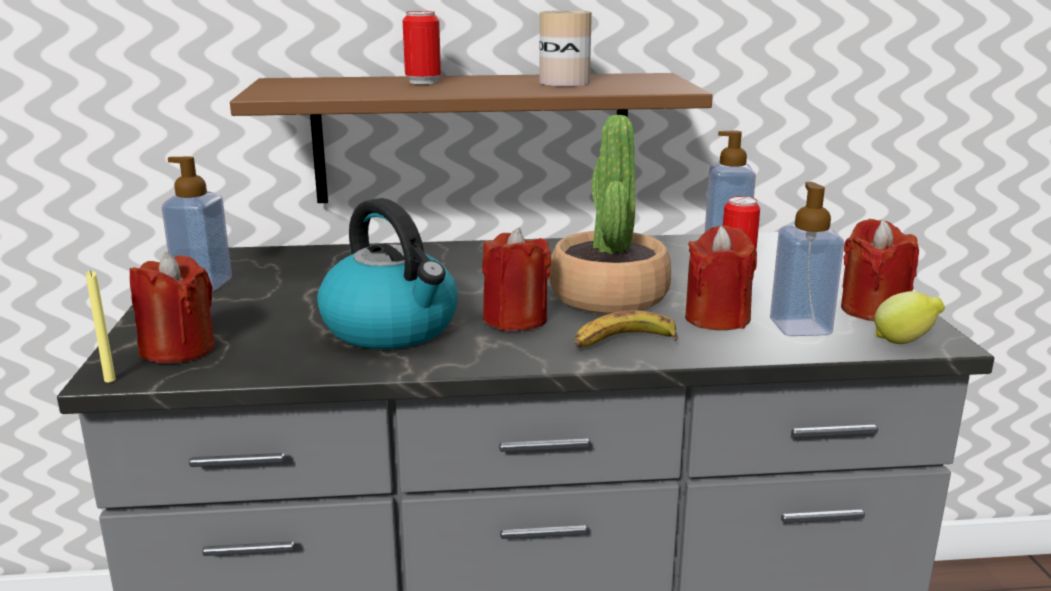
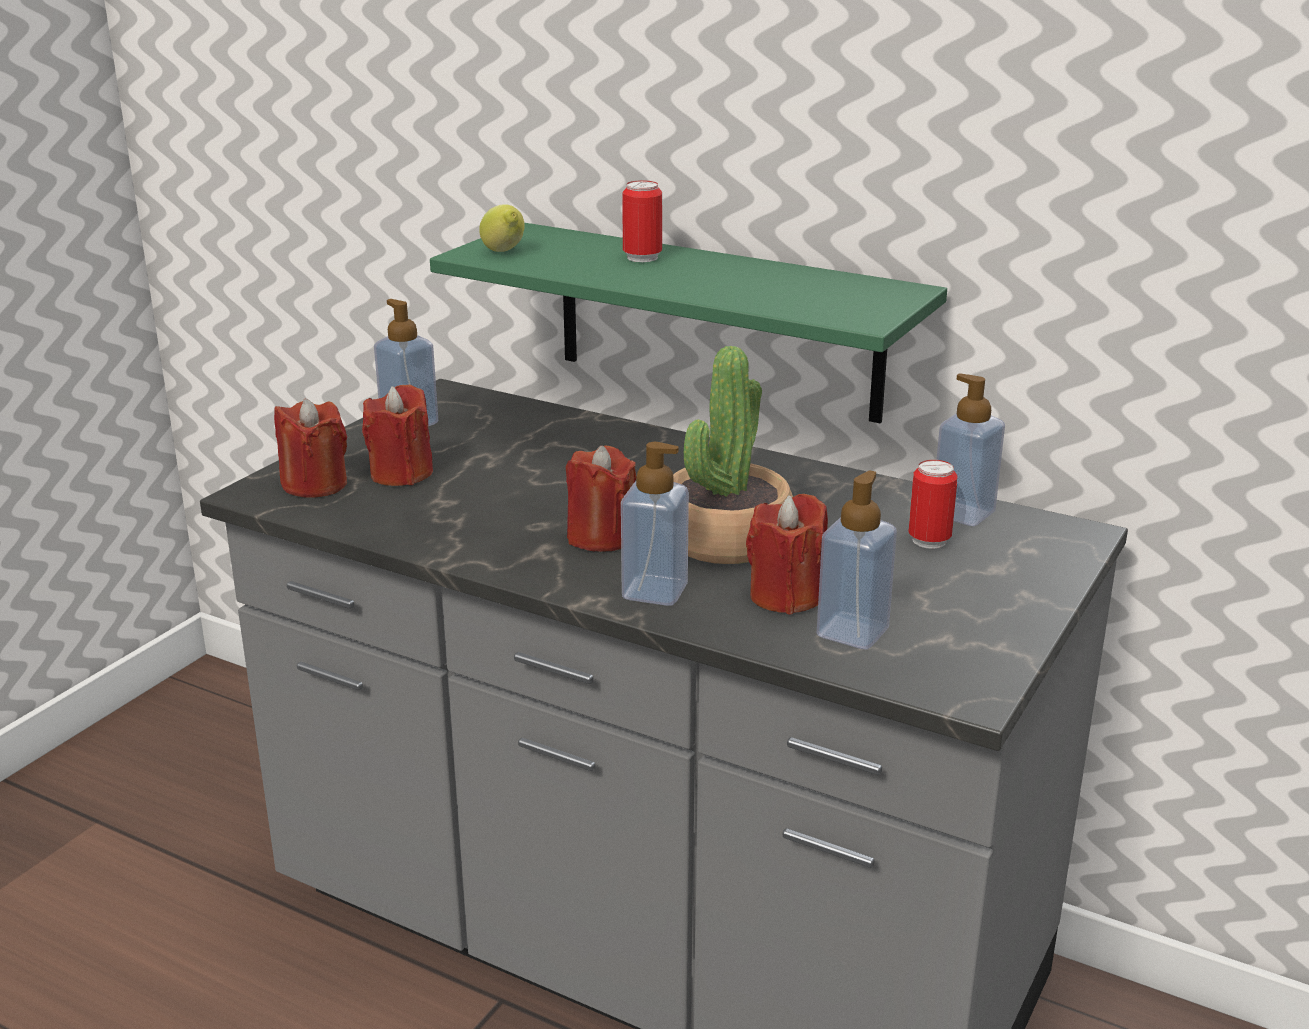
camera: 35 degrees right, 5 degrees up
(110, 380) = (242, 497): yellow candle -> none
(392, 328) = (489, 514): kettle -> none
(471, 138) = (717, 321): brown shelf -> green shelf
(564, 82) = (775, 285): can -> none
(623, 343) = (654, 591): banana -> soap dispenser
(873, 310) = (971, 640): red candle -> red candle (401, 473)
(904, 343) = (927, 684): lemon -> lemon (504, 252)

